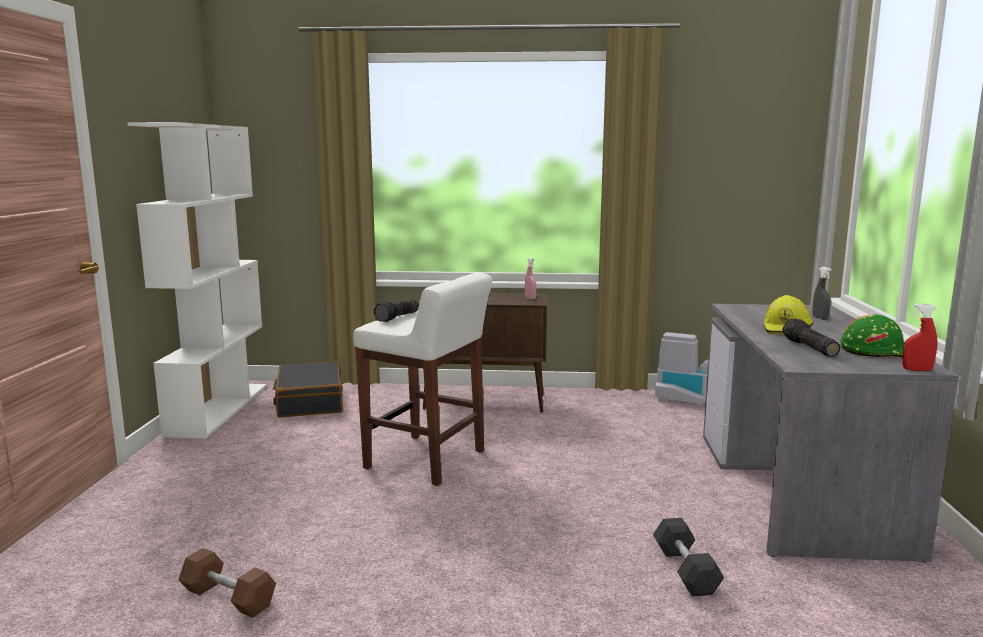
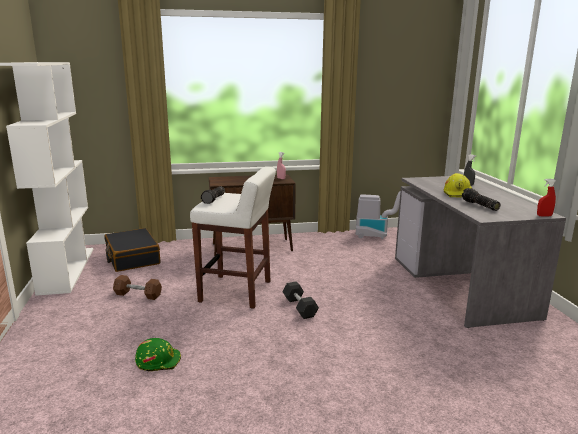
camera: 15 degrees left, 5 degrees up
(228, 598) = (157, 405): brown dumbbell -> brown dumbbell (138, 295)
(685, 570) = (427, 343): grey dumbbell -> grey dumbbell (299, 307)
(875, 351) = (514, 205): green hard hat -> green hard hat (158, 361)

